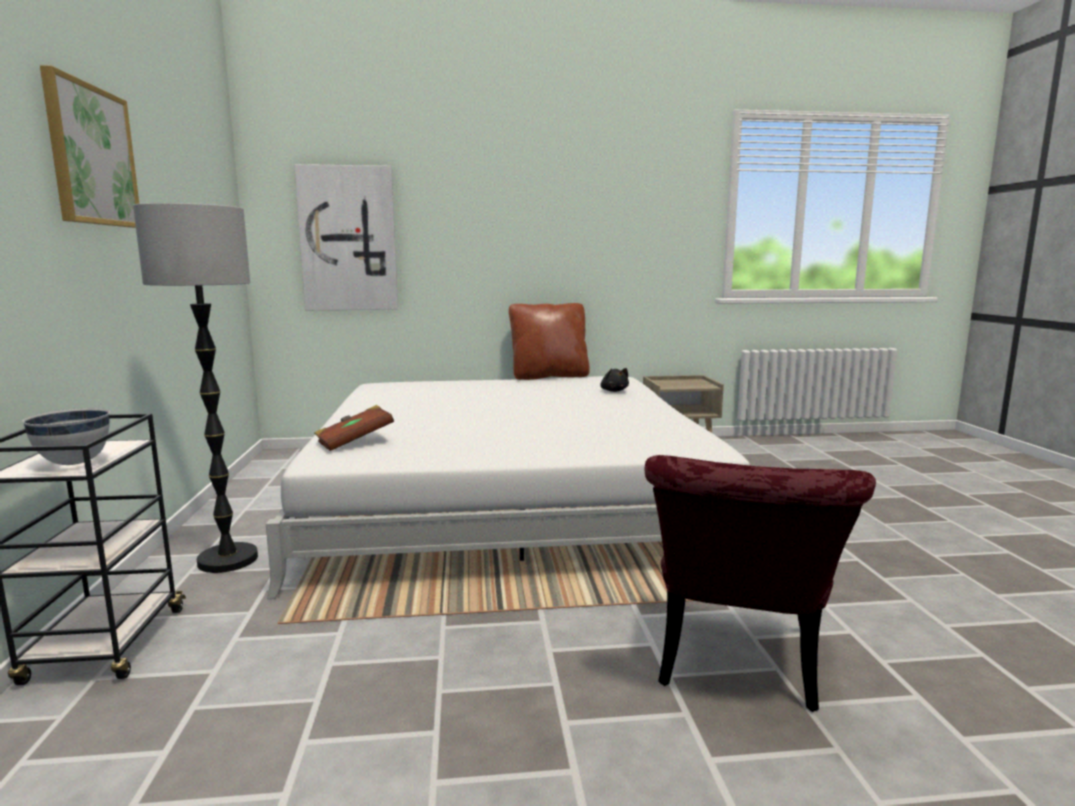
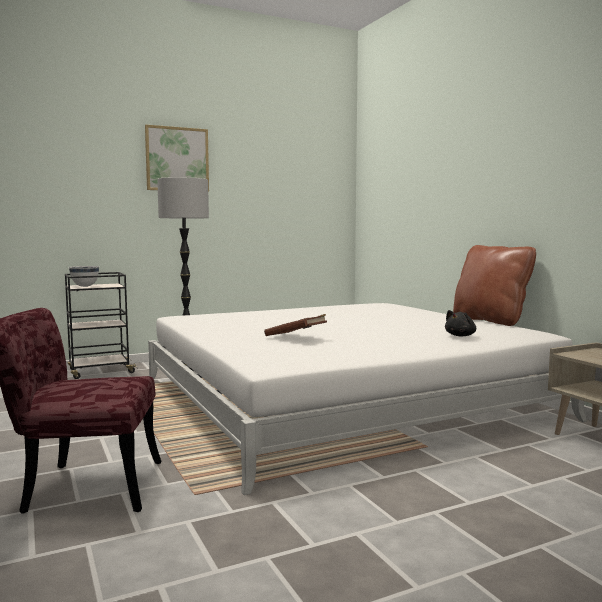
camera: 70 degrees right, 5 degrees down
(348, 239) = (395, 192): picture -> none
(354, 442) = (219, 316): brown book -> brown book (296, 337)

